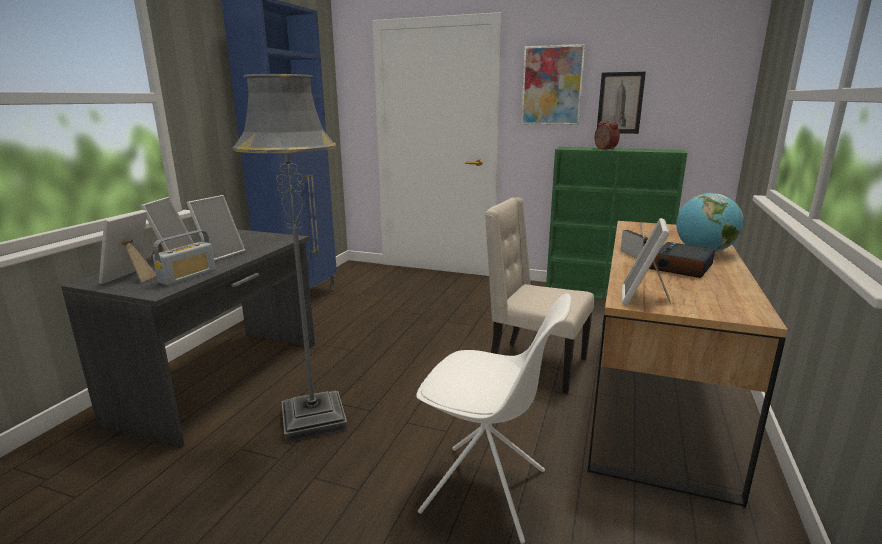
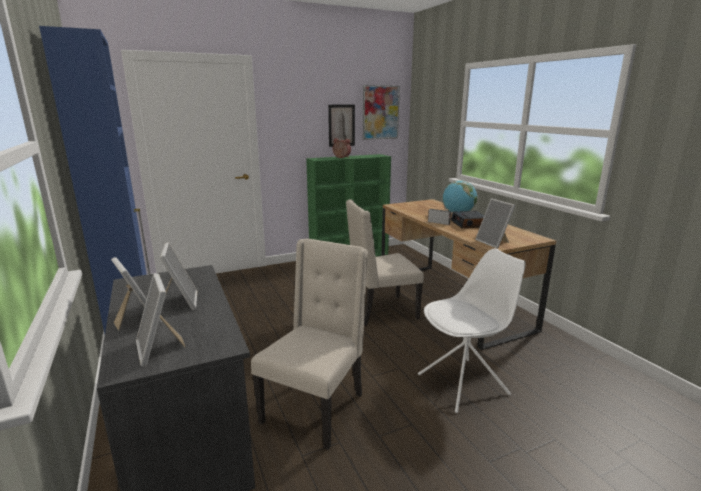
camera: 45 degrees left, 0 degrees up
(188, 276) = (213, 326): radio -> none
(313, 419) = (315, 408): grey floor lamp -> beige chair
(552, 85) = (296, 113): picture -> picture (380, 112)

